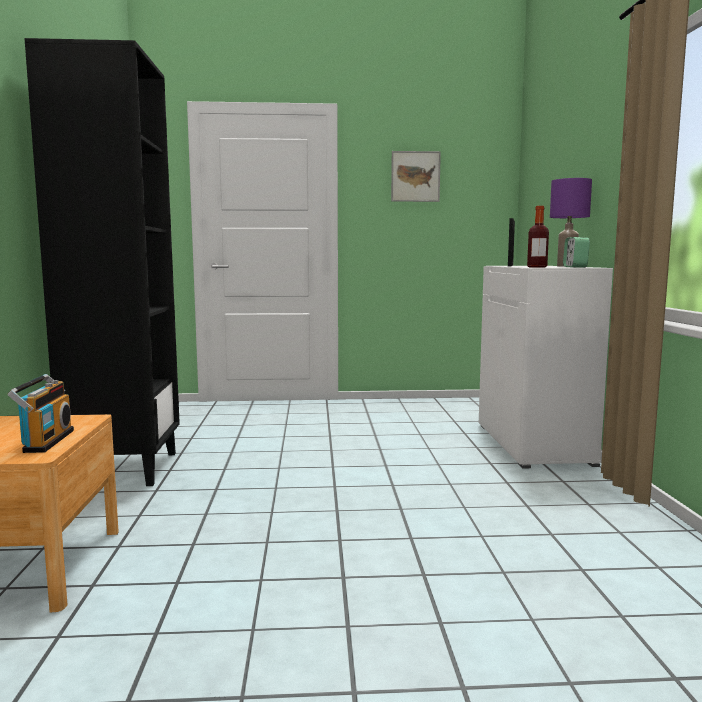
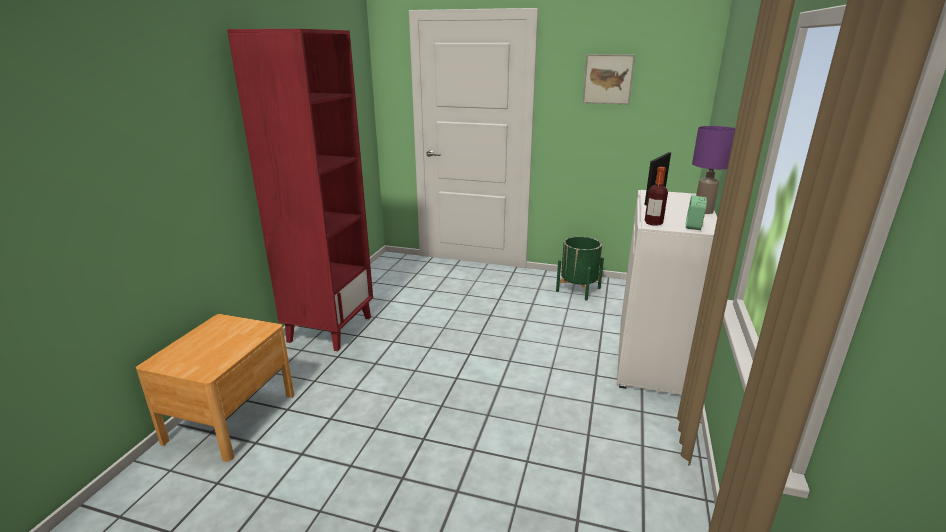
camera: 20 degrees right, 15 degrees up
(45, 441) = (223, 355): radio -> none
(124, 469) = (330, 328): black bookcase -> red bookcase
(411, 408) = (578, 289): none -> green planter

